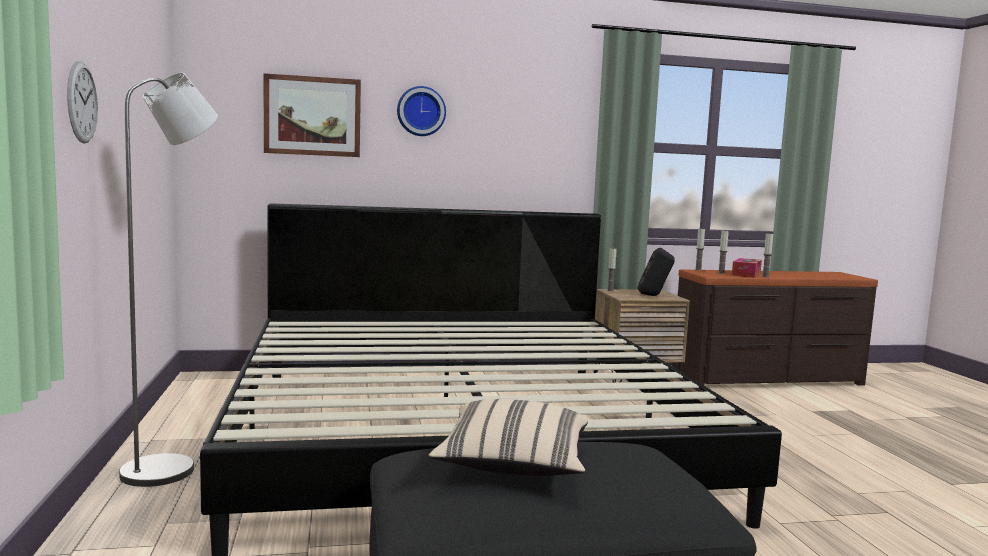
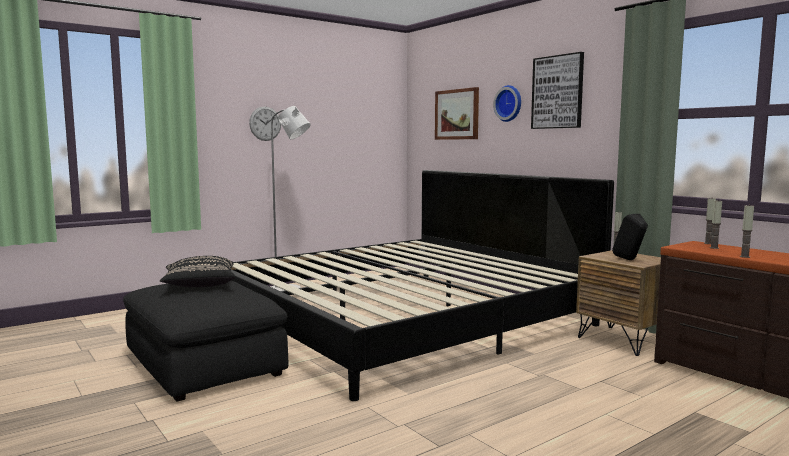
camera: 65 degrees right, 0 degrees up
(500, 106) = (557, 92): none -> picture
(513, 466) = (200, 285): beige pillow -> black pillow
(746, 274) = (737, 252): tissue box -> none

